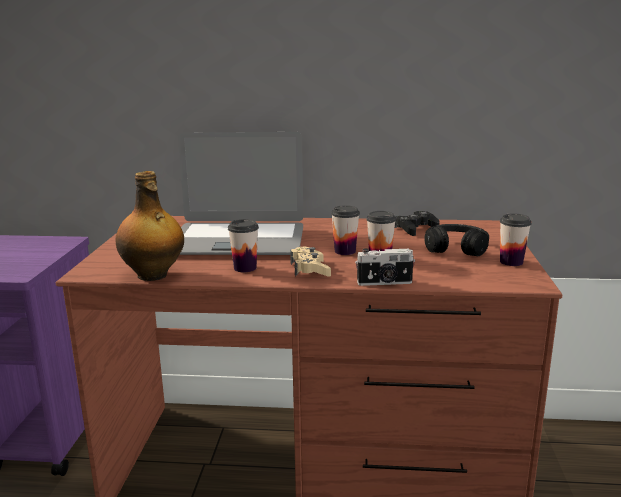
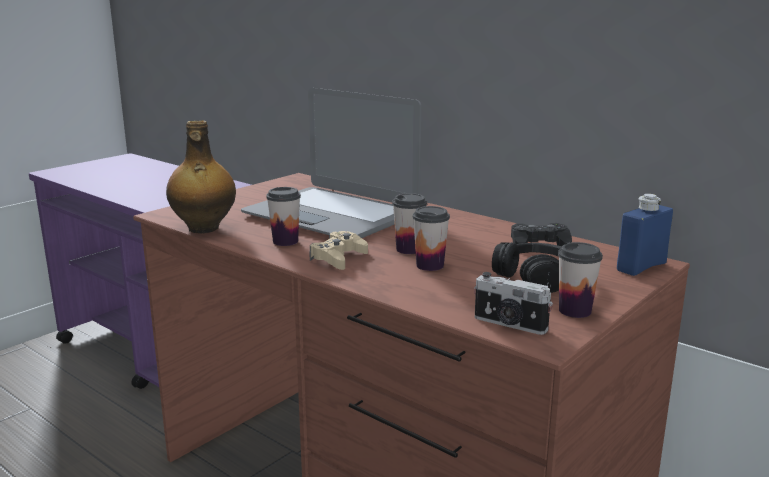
camera: 35 degrees right, 0 degrees up
(385, 283) = (380, 291): camera -> camera (509, 324)
(492, 228) = (641, 267): none -> blue bottle

